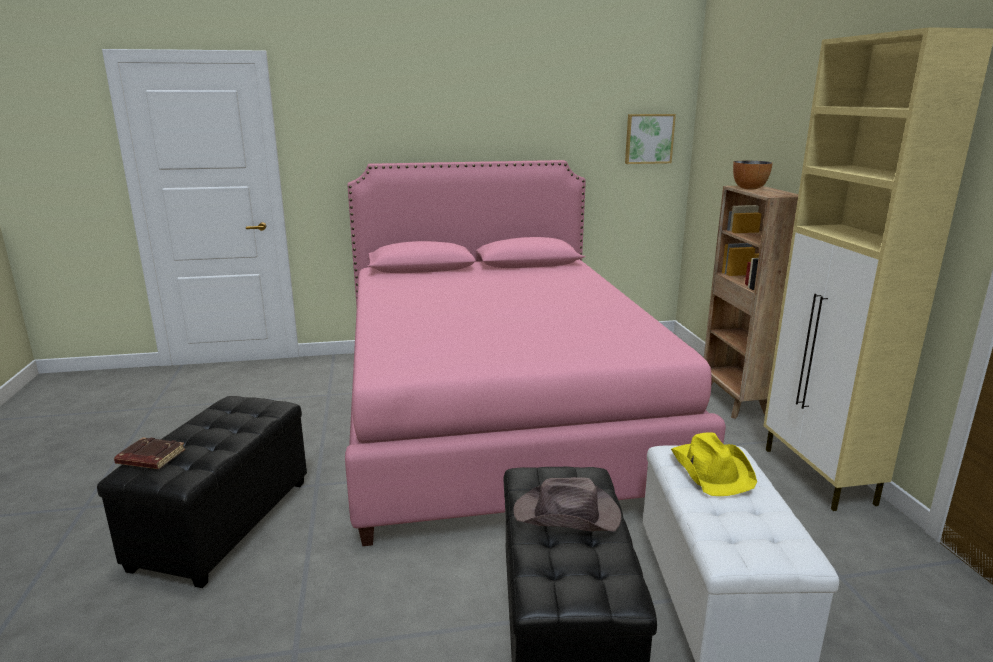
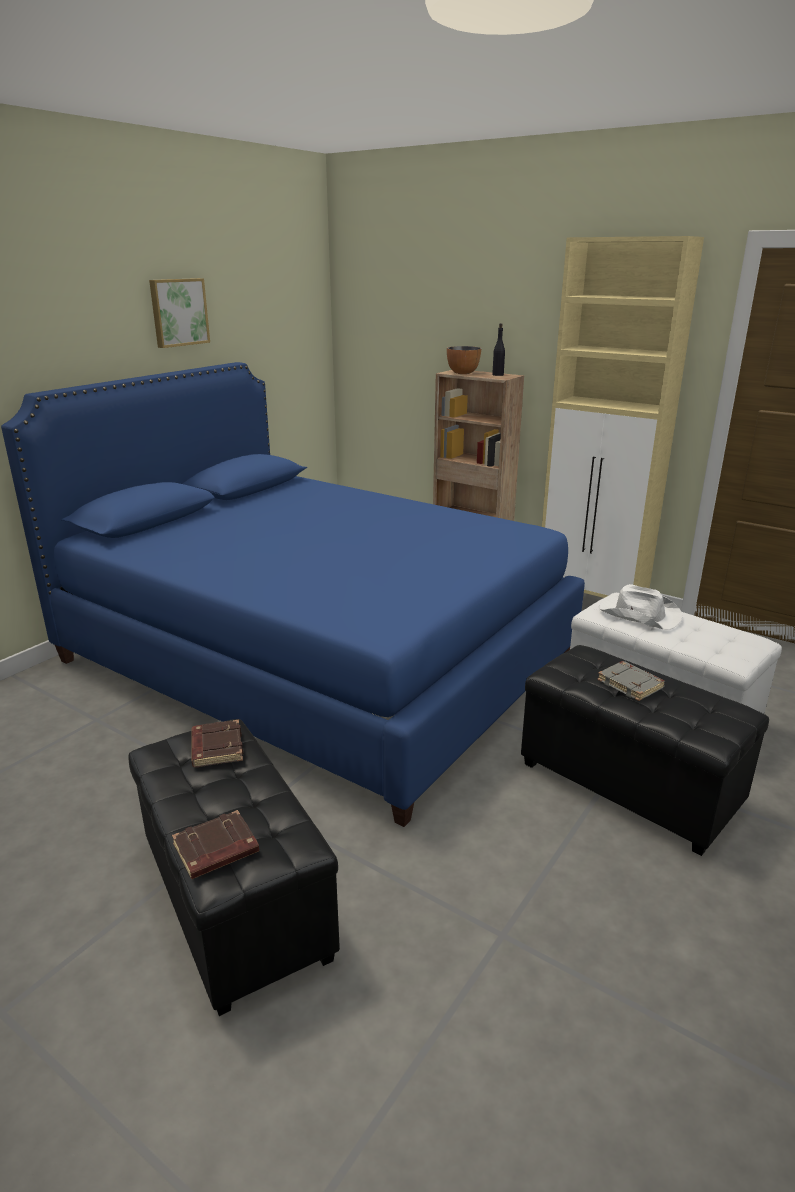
camera: 45 degrees left, 5 degrees up
(251, 411) = (216, 748): none -> brown book
(497, 415) = (315, 659): pink bed -> blue bed
(568, 515) = (631, 684): brown hat -> grey book
(648, 138) = (300, 329): picture -> picture (178, 312)
(712, 470) = (638, 614): yellow hat -> white hat
(779, 193) = (498, 375): none -> black bottle

